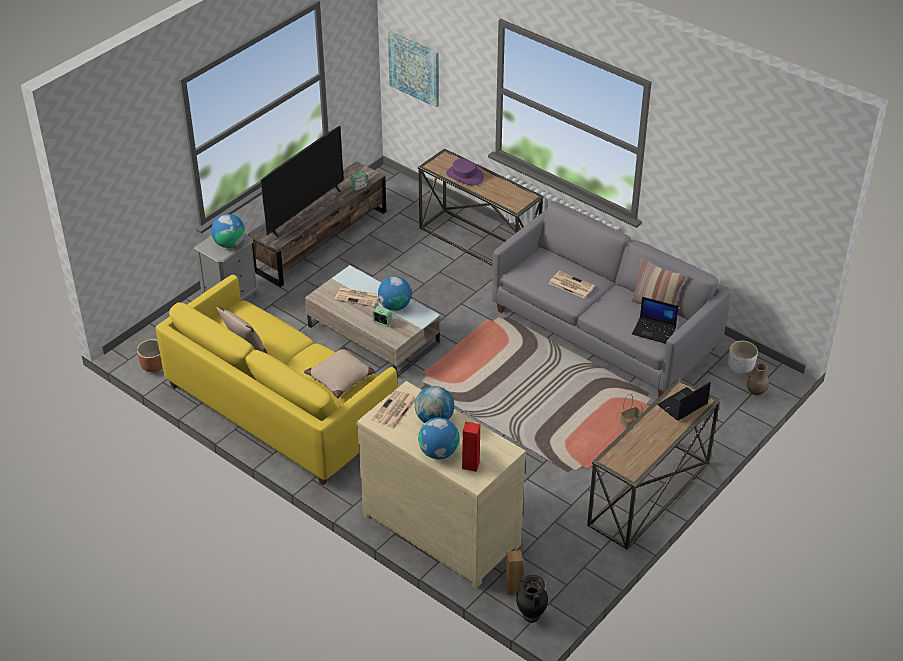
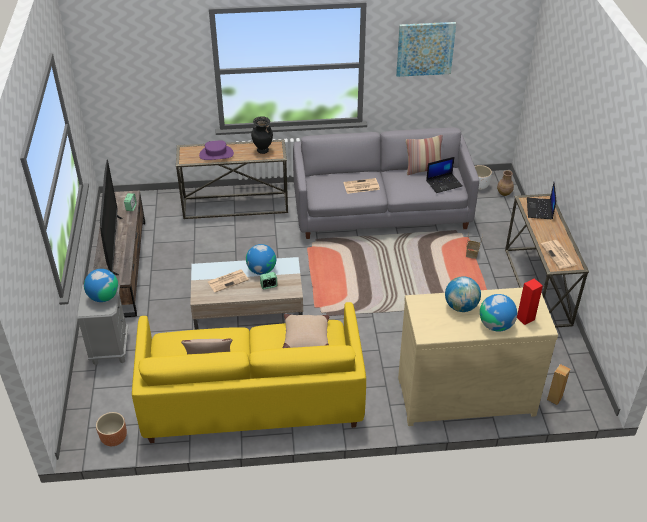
camera: 45 degrees left, 0 degrees up
(394, 410) = (428, 319): newspaper -> newspaper (559, 255)
(414, 68) = (122, 91): picture -> picture (425, 48)
(530, 616) = (586, 406): black vase -> black vase (262, 151)

